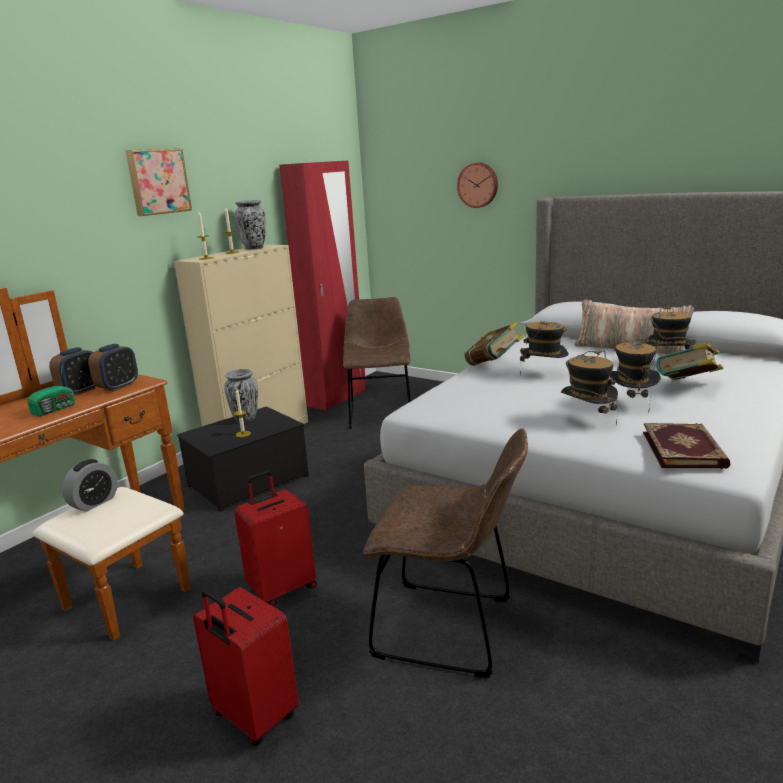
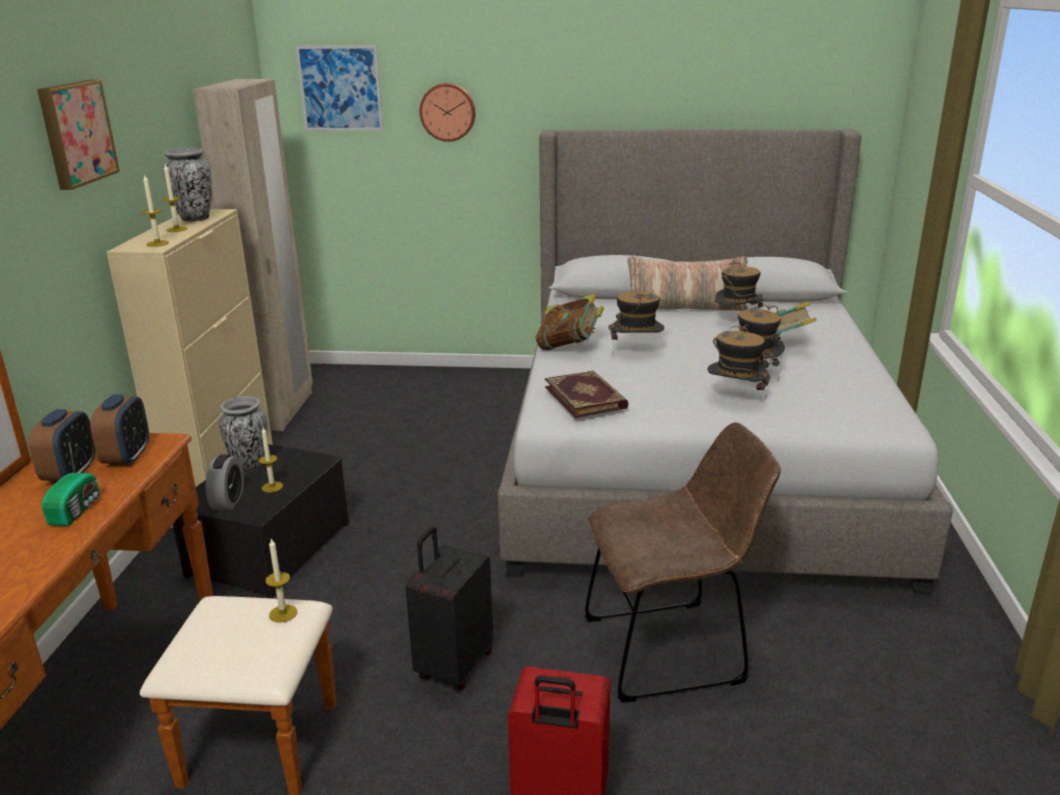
camera: 30 degrees left, 5 degrees up
(94, 503) = (206, 627): alarm clock -> alarm clock (228, 501)
(141, 506) = (283, 613): none -> candle
(282, 588) = (453, 666): red suitcase -> black suitcase
(337, 398) = (282, 411): red wardrobe -> beige wardrobe
(381, 413) = (365, 422): brown chair -> none
(407, 170) = (340, 88): none -> picture
(684, 449) = (847, 414): book -> book (586, 397)

